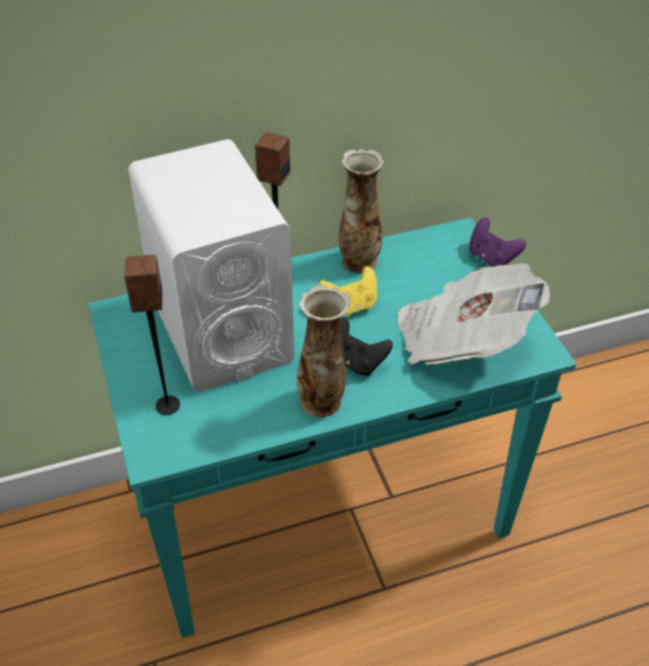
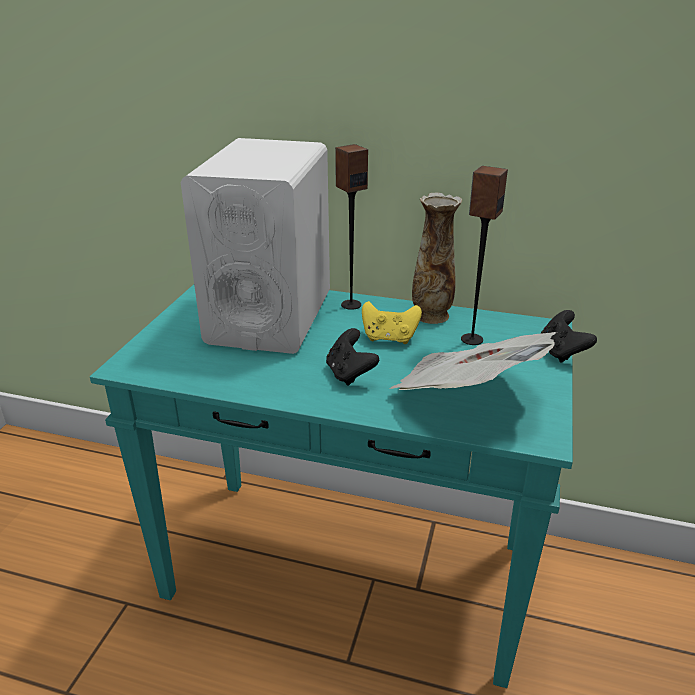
camera: 35 degrees right, 15 degrees down
(167, 405) = (175, 343): speaker -> speaker (471, 339)
(322, 401) = (288, 387): vase -> none
(491, 258) = (561, 352): purple game controller -> black game controller

